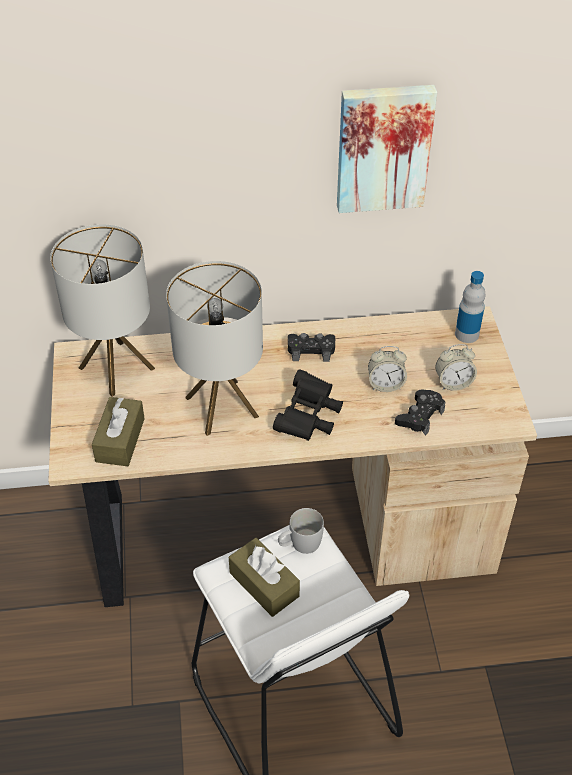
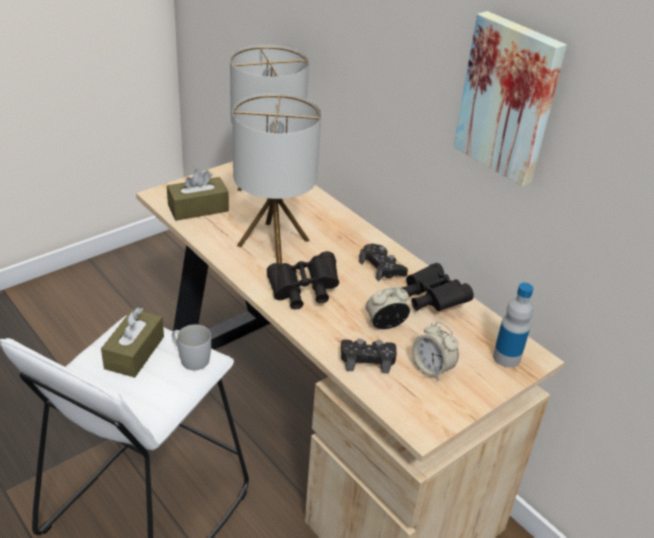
camera: 55 degrees right, 10 degrees down
(373, 342) = (430, 300): none -> black binoculars
(385, 384) = (385, 324): alarm clock -> alarm clock turned 105 degrees clockwise

